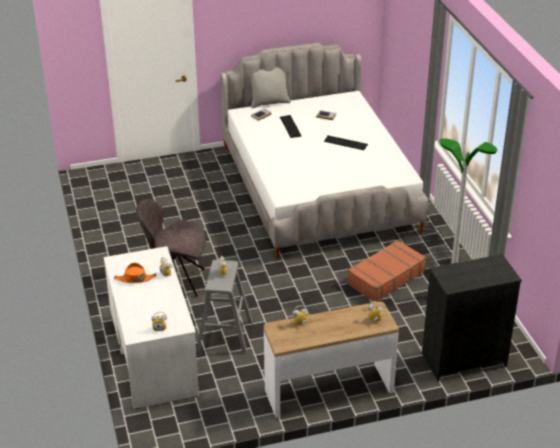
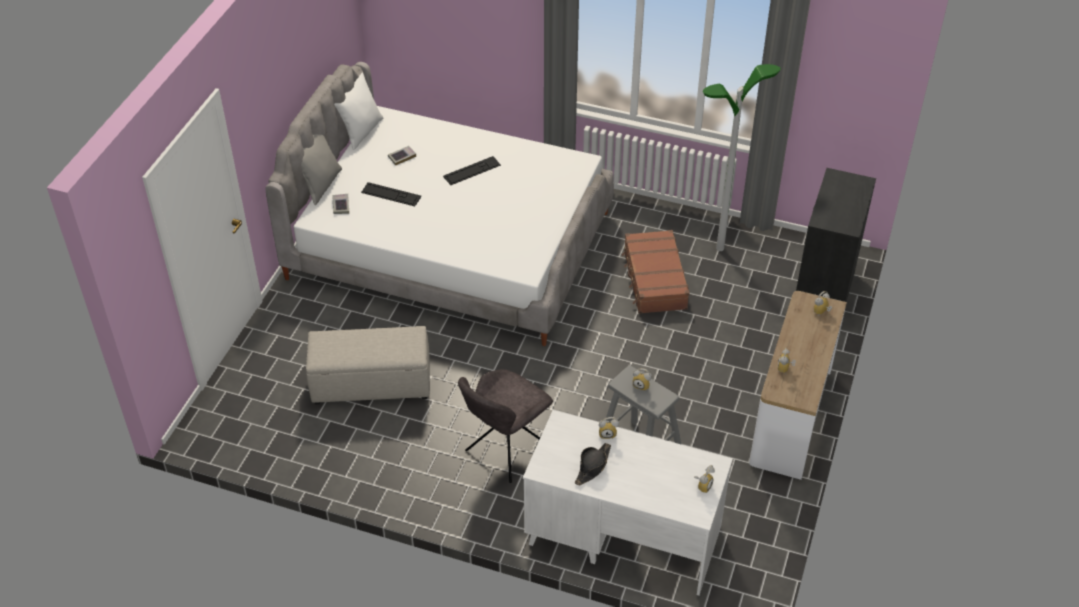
camera: 55 degrees left, 10 degrees up
(135, 279) = (592, 467): orange hat -> black hat
(178, 211) = (370, 383): none -> beige ottoman
(329, 95) = (361, 132): none -> white pillow

